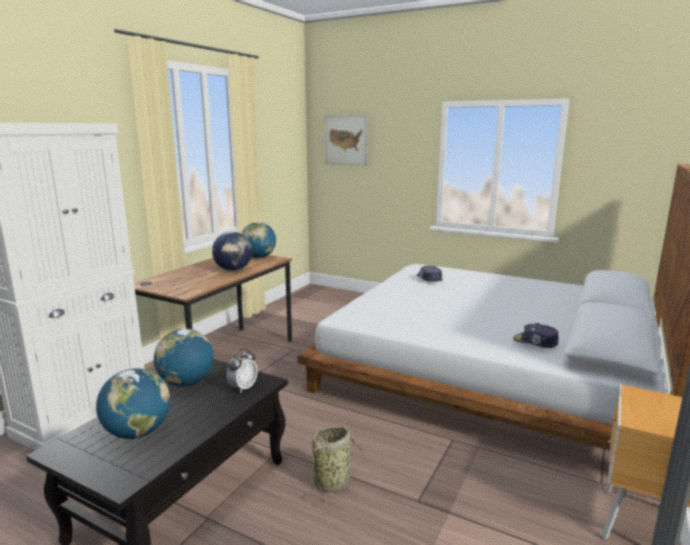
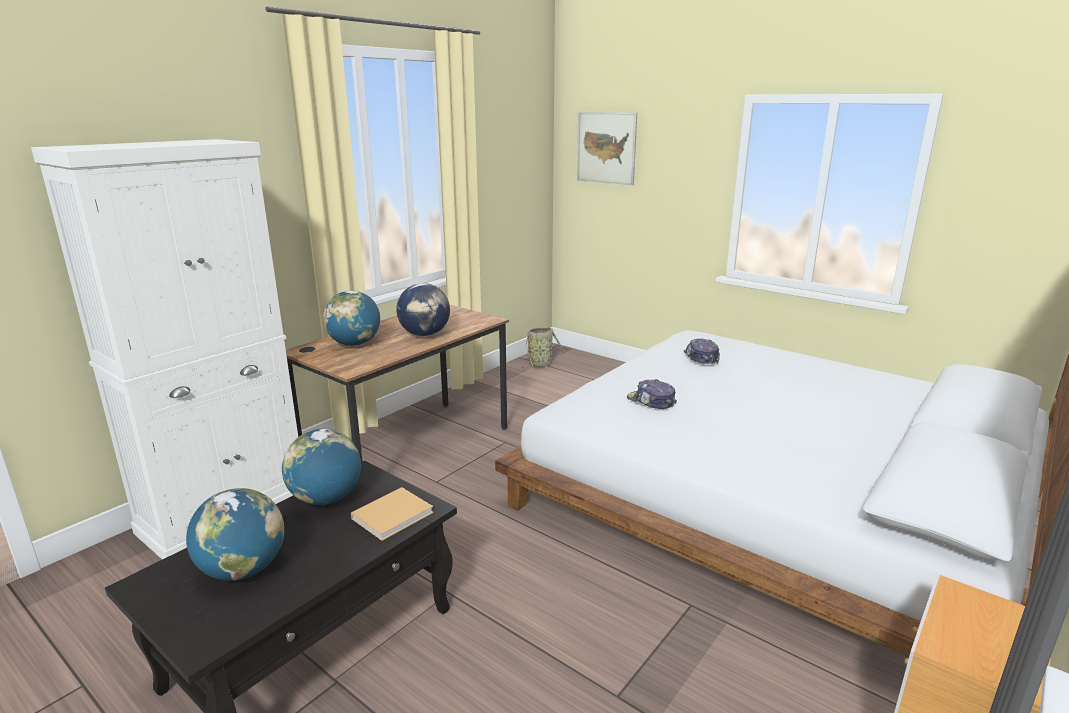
camera: 10 degrees right, 5 degrees up
(243, 388) = (394, 514): alarm clock -> beige book
(259, 257) = (465, 315): globe -> globe (354, 344)
(333, 482) = (509, 650): basket -> basket (541, 364)
(535, 342) = (828, 480): cap -> cap (651, 402)

